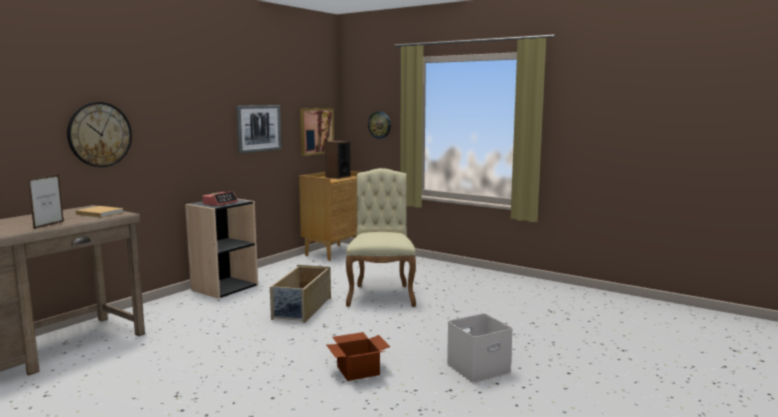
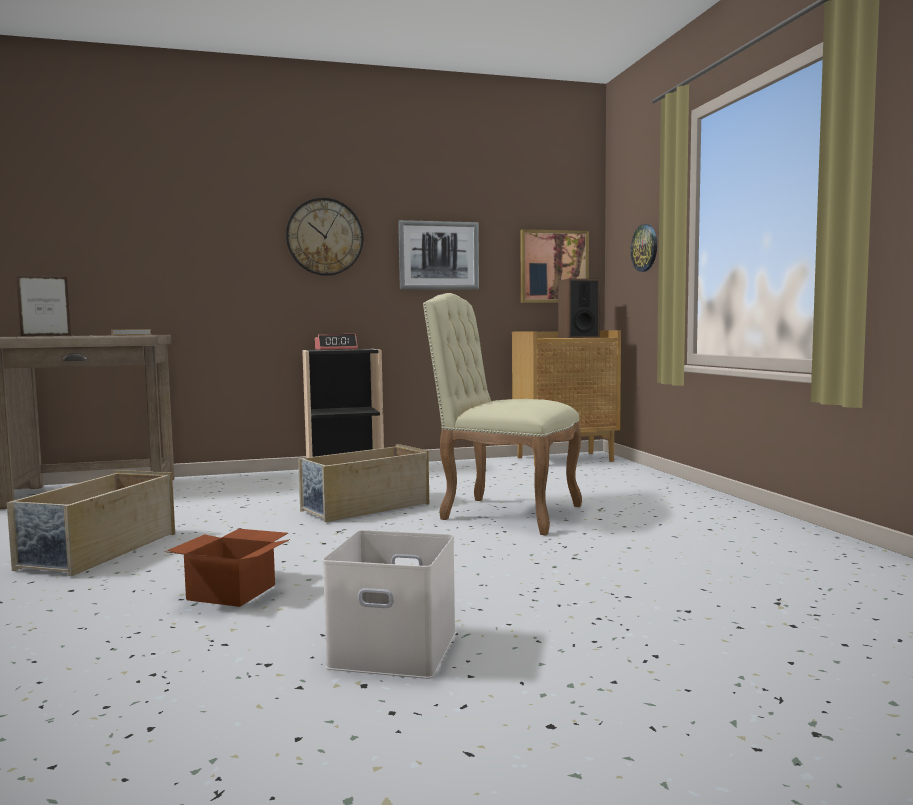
camera: 40 degrees right, 5 degrees down
(99, 134) = (186, 249): wall clock -> wall clock (324, 237)
(218, 376) = (98, 552): none -> beige storage box
(381, 295) = (507, 513): beige chair -> beige chair turned 105 degrees counterclockwise

